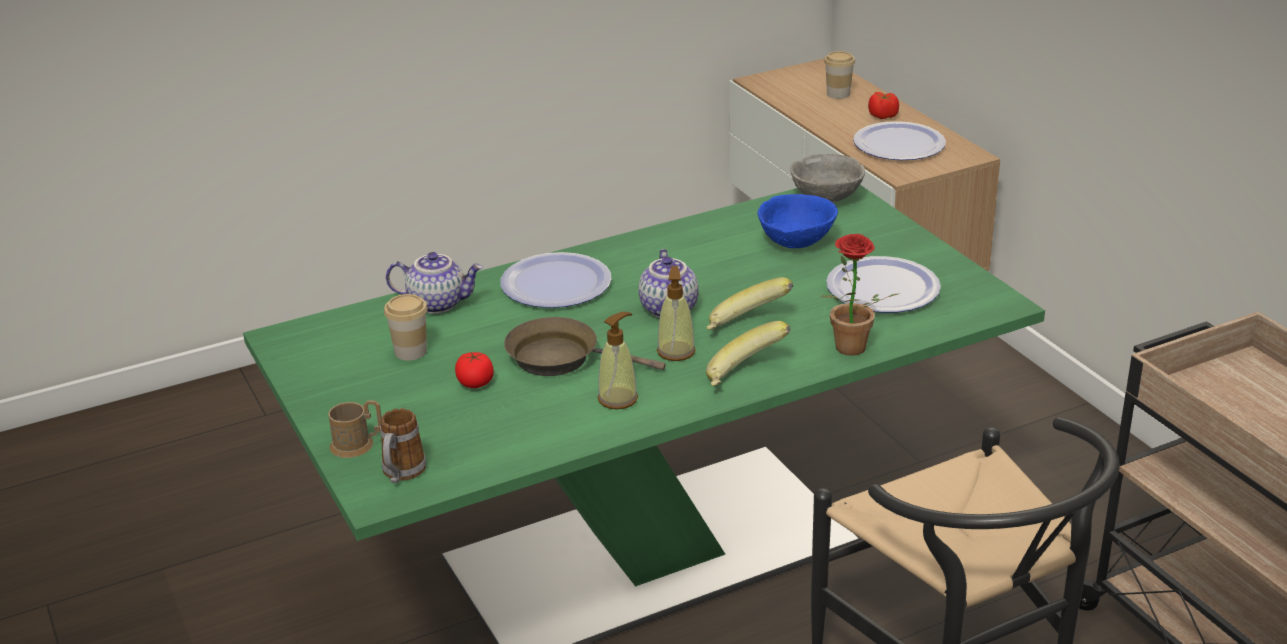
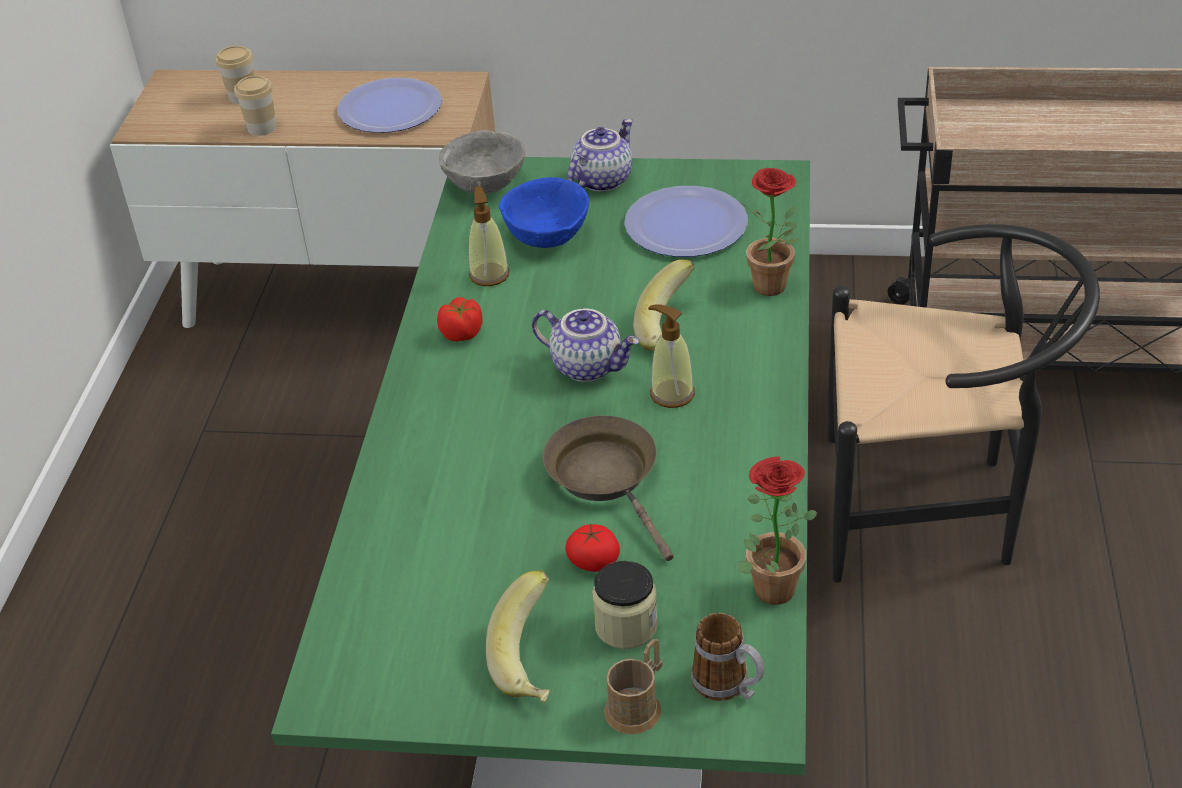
camera: 55 degrees left, 10 degrees up
(410, 351) = (477, 591): cup -> cup (262, 128)
(425, 416) = (626, 626): none -> jar
(438, 303) = (392, 531): teapot -> teapot (601, 180)
(514, 457) = (769, 584): none -> potted plant
(555, 283) = (449, 424): plate -> none
(561, 358) = (607, 478): brown frying pan -> brown frying pan turned 105 degrees clockwise
(618, 399) = (723, 467): soap dispenser -> soap dispenser (489, 274)
(746, 377) = (761, 368): banana -> banana (534, 661)
(883, 116) = (324, 93): tomato -> tomato (462, 333)

